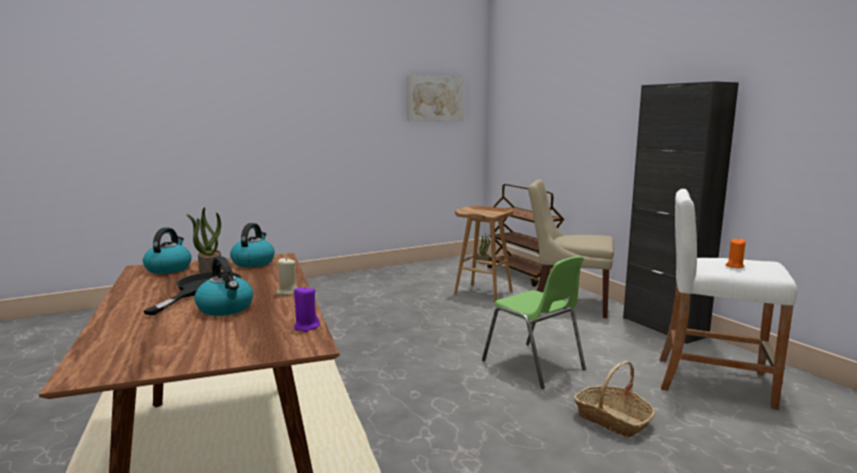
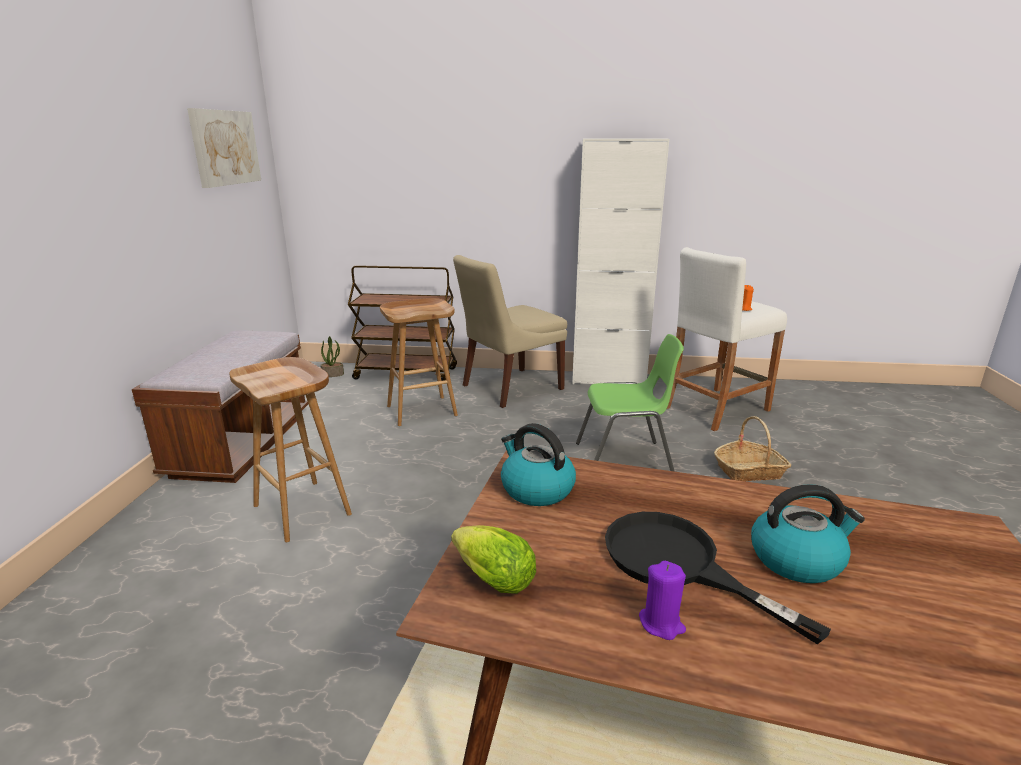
camera: 55 degrees left, 10 degrees up
(168, 268) = (489, 578): kettle -> lettuce
(210, 269) = (544, 535): potted plant -> none
(287, 292) = (735, 496): beige candle -> none
(306, 327) = (901, 515): purple candle -> purple candle (661, 623)
(338, 305) = (303, 510): none -> brown stool
(375, 275) = (241, 444): none -> brown bench
(664, 327) = (608, 379): black cabinet -> white cabinet

